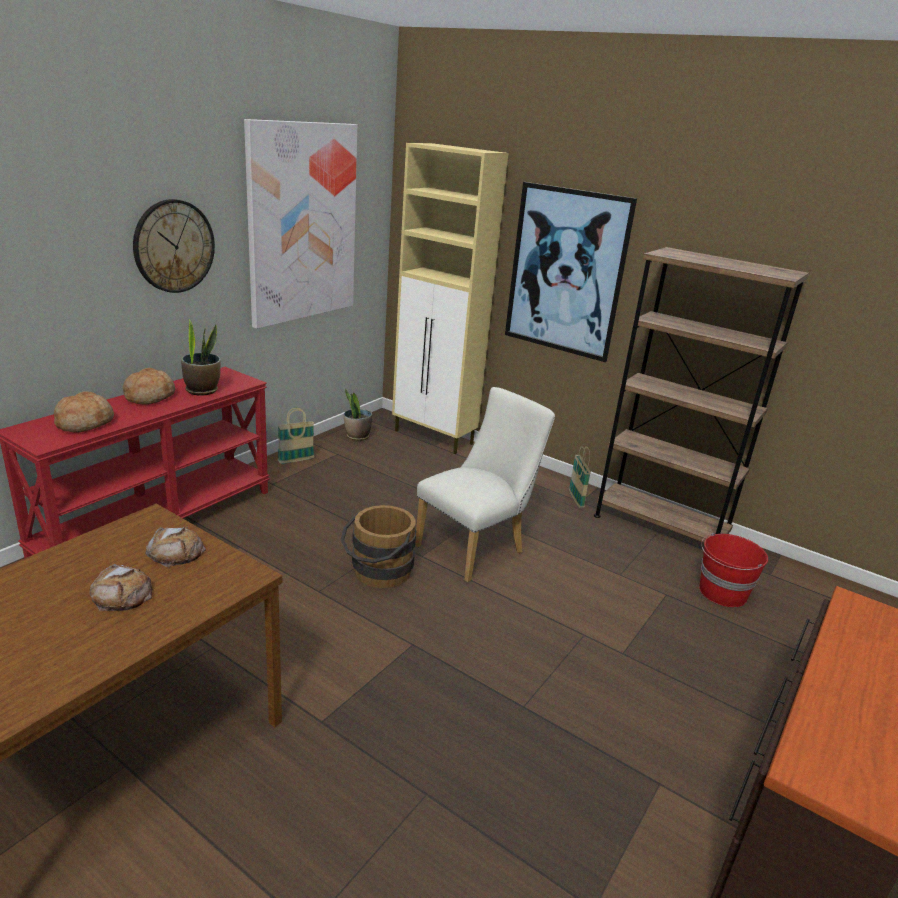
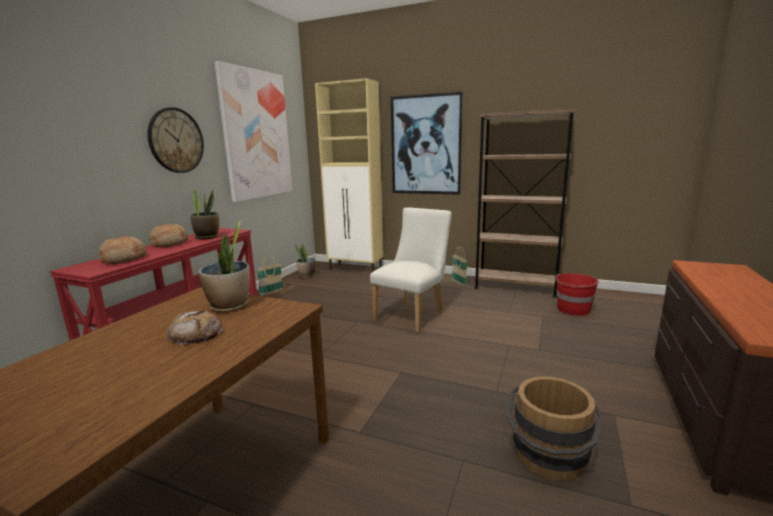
camera: 10 degrees left, 10 degrees down
(176, 552) = (230, 306): bread -> potted plant
(378, 573) = (356, 339): brown bucket -> brown bucket (548, 460)

